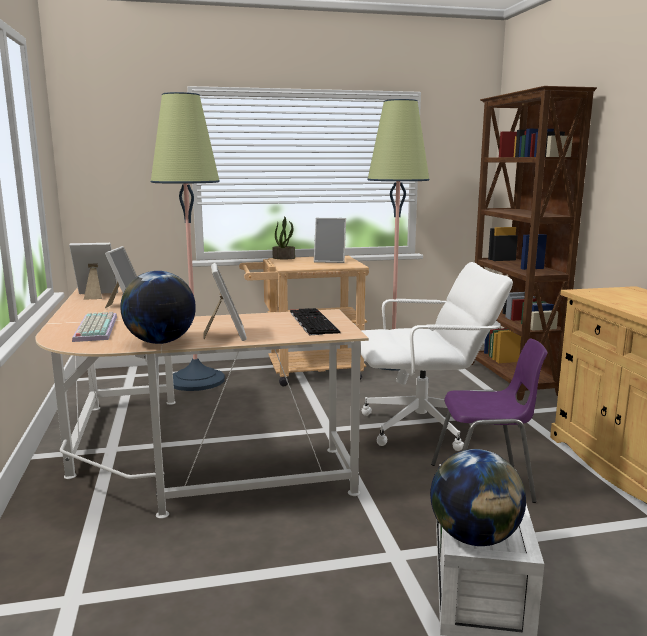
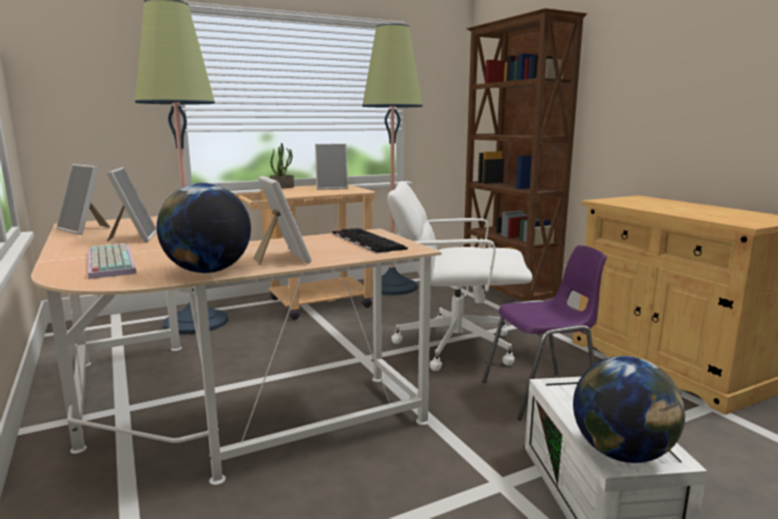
camera: 15 degrees left, 0 degrees up
(95, 295) = (85, 230): picture frame -> picture frame turned 120 degrees counterclockwise
(423, 427) = (454, 345): white office chair -> white office chair turned 150 degrees counterclockwise

